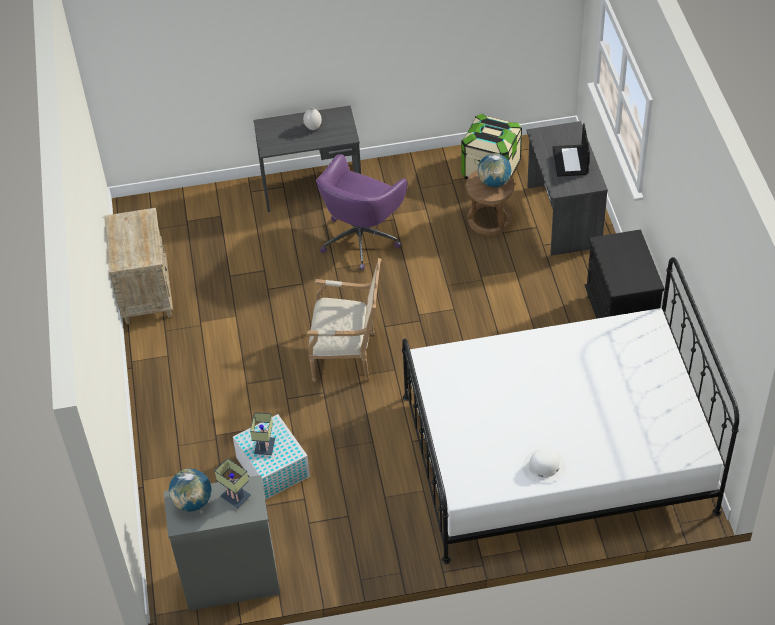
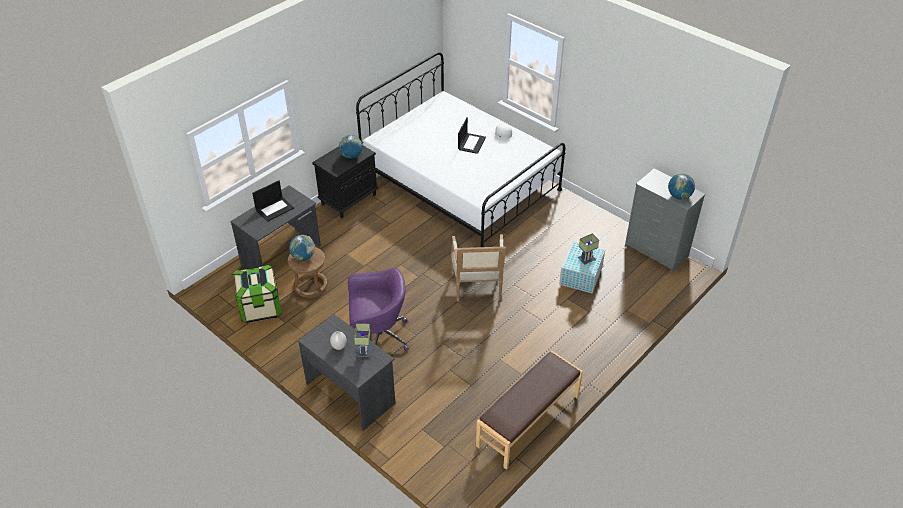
camera: 130 degrees left, 5 degrees down
(145, 294) = (529, 421): beige nightstand -> brown bench
(234, 497) = (658, 184): table lamp -> table lamp (365, 352)
(348, 356) = (477, 289): armchair -> armchair turned 150 degrees counterclockwise
(554, 417) = (471, 143): none -> laptop
(621, 270) = (351, 156): none -> globe

